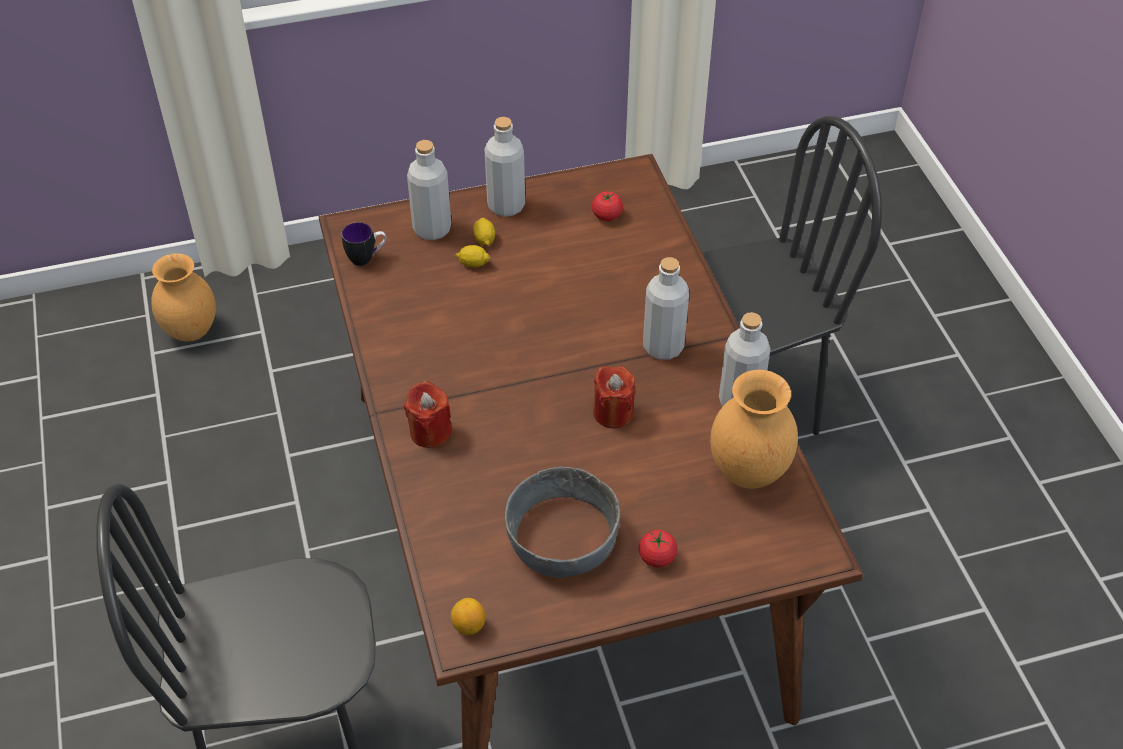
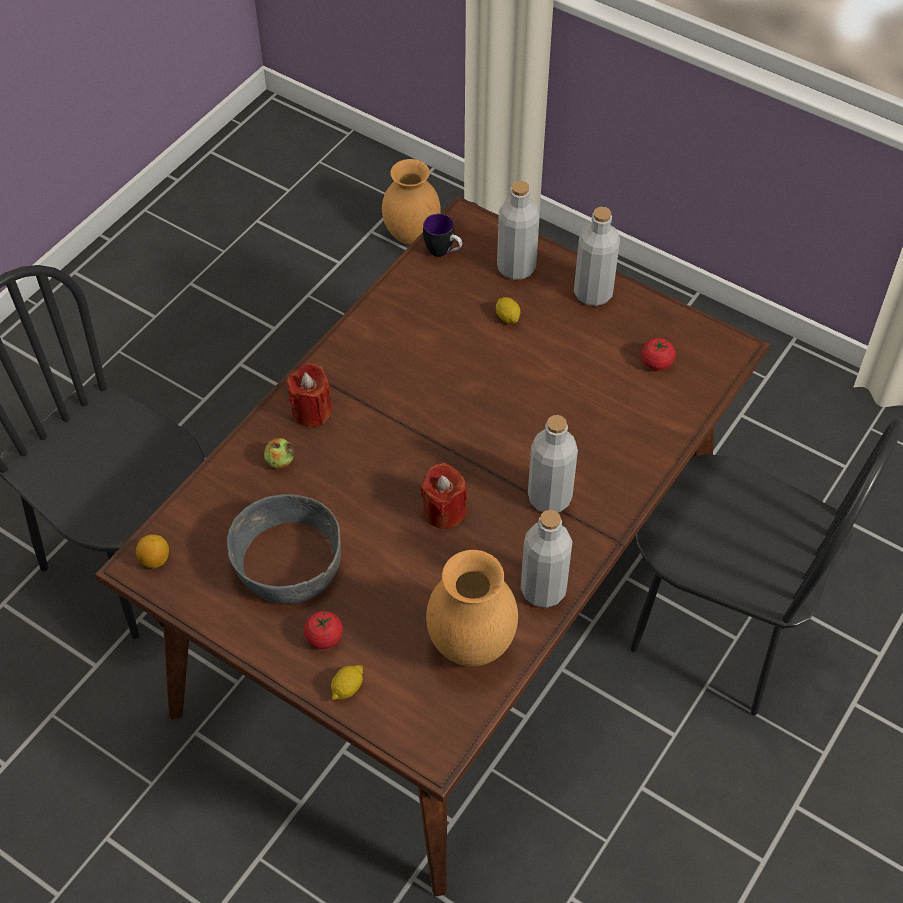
camera: 50 degrees right, 5 degrees up
(458, 482) = (280, 461): none -> apple
(484, 239) = (541, 306): lemon -> lemon (347, 688)

